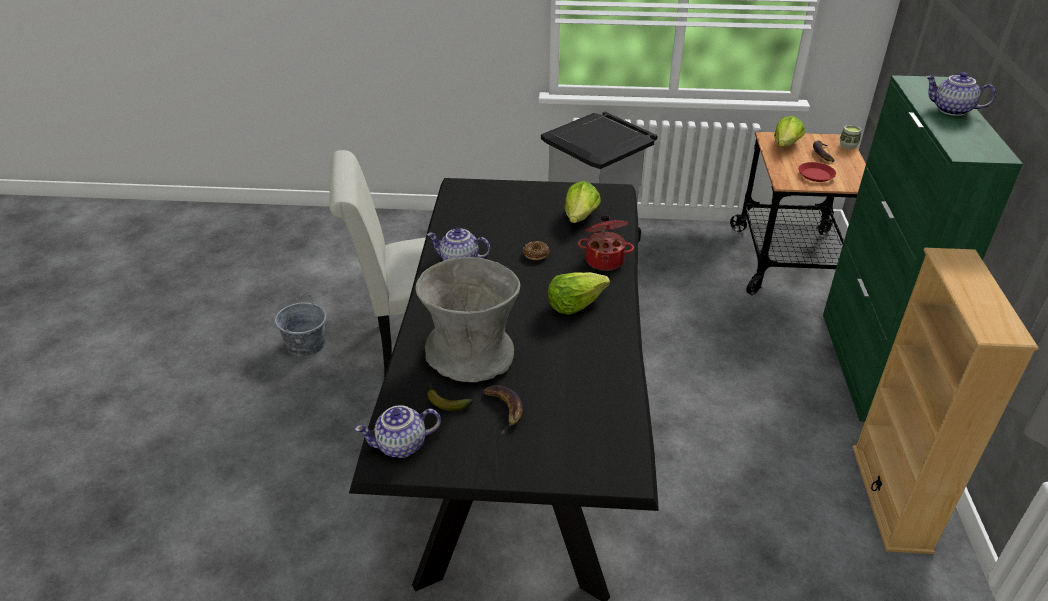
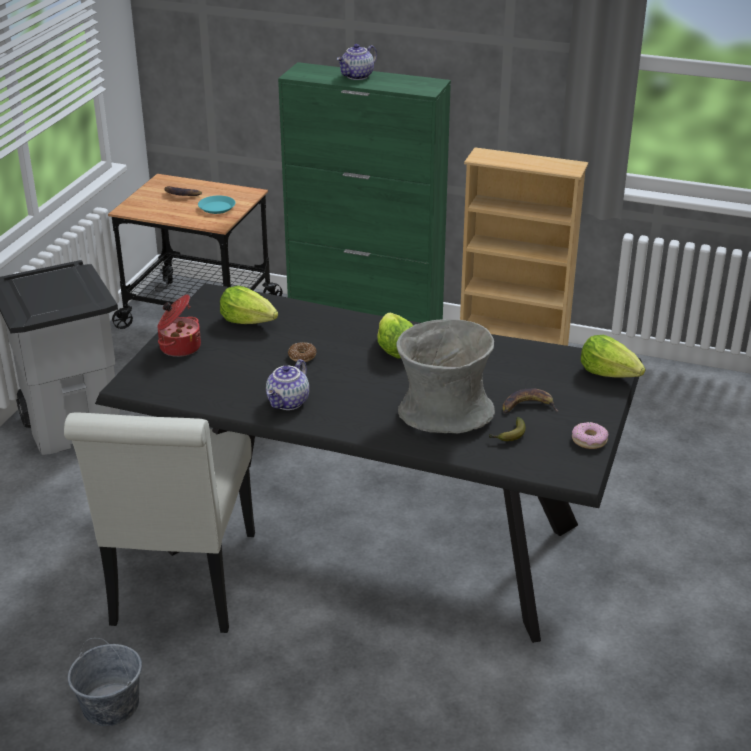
camera: 75 degrees left, 5 degrees down
(401, 446) = (560, 465): teapot -> none
(452, 465) = (589, 440): none -> donut
(604, 260) = (333, 322): cooking pot -> cooking pot (179, 347)
(786, 145) = (149, 206): lettuce -> lettuce (609, 373)
(816, 175) = (217, 207): red plate -> turquoise plate
(848, 146) = (177, 180): cup -> none

